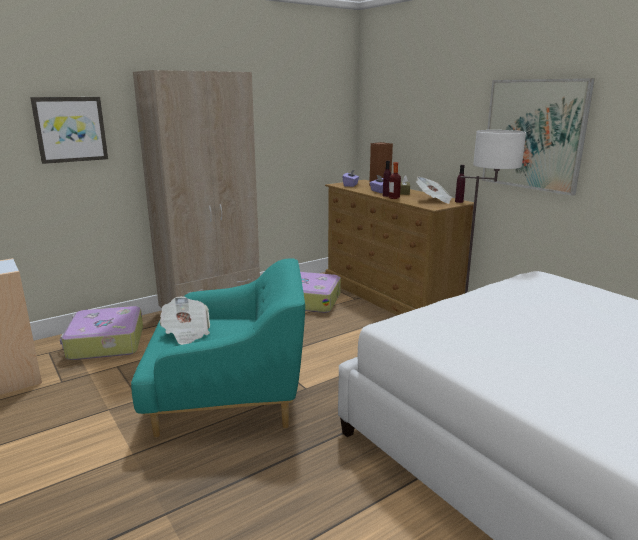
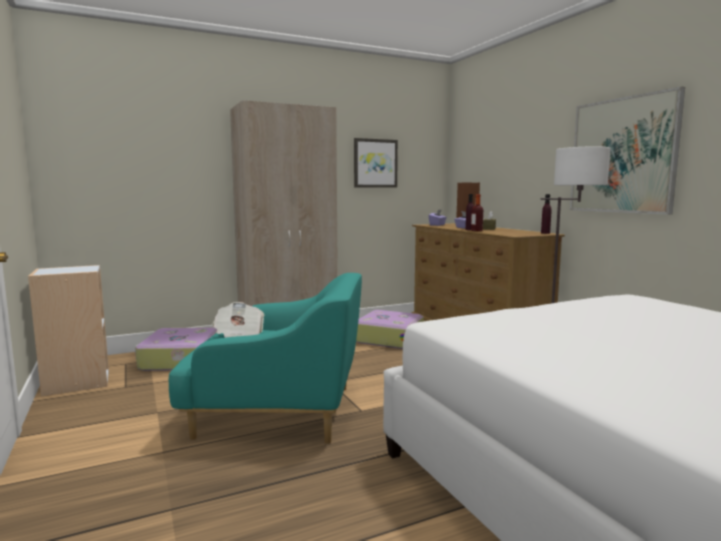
camera: 10 degrees right, 10 degrees down
(70, 129) = (170, 157): picture -> picture (375, 163)
(434, 200) = (518, 232): newspaper -> none

